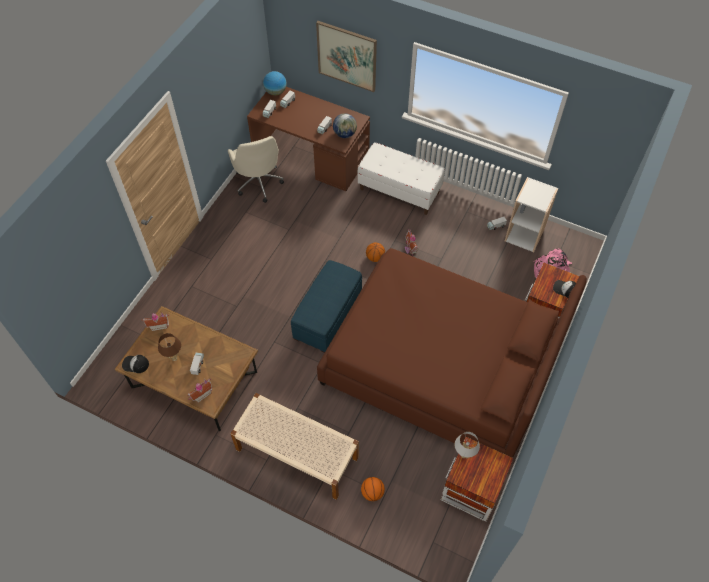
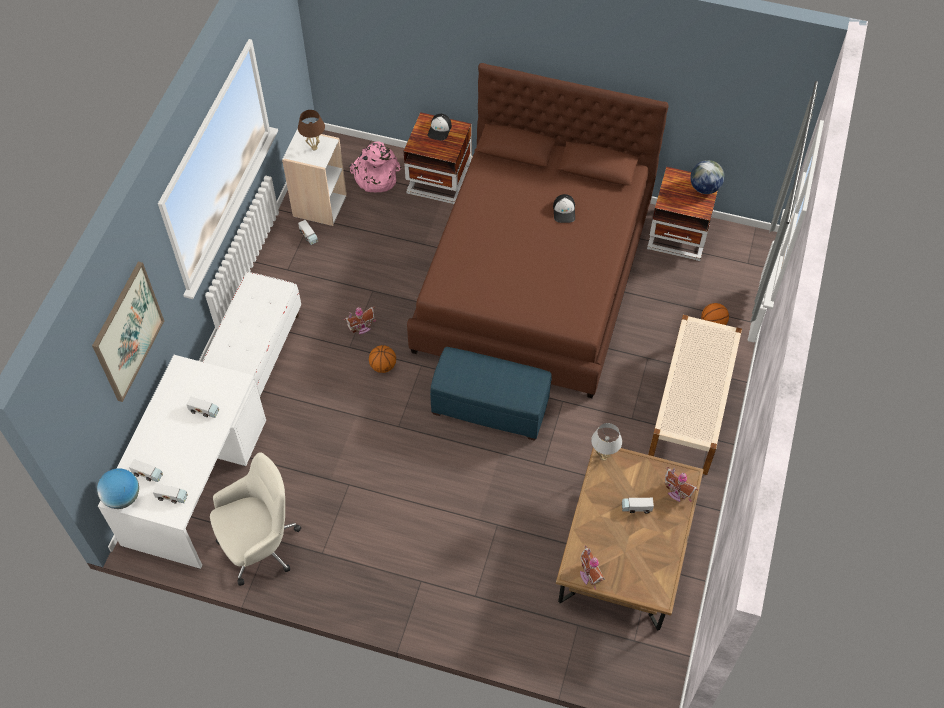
camera: 100 degrees left, 0 degrees up
(135, 364) = (657, 587): cap -> cap (564, 211)
(174, 358) = (634, 539): brown table lamp -> brown table lamp (314, 148)
(311, 156) = (195, 481): brown desk -> white desk
(345, 134) = (214, 381): globe -> globe (704, 188)
(463, 455) = (677, 207): white table lamp -> white table lamp (603, 457)

